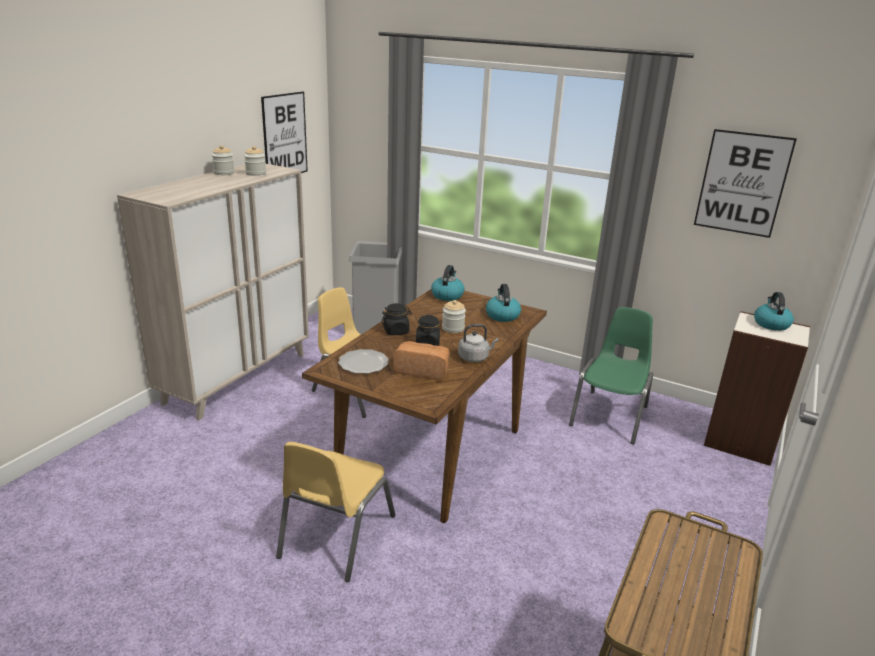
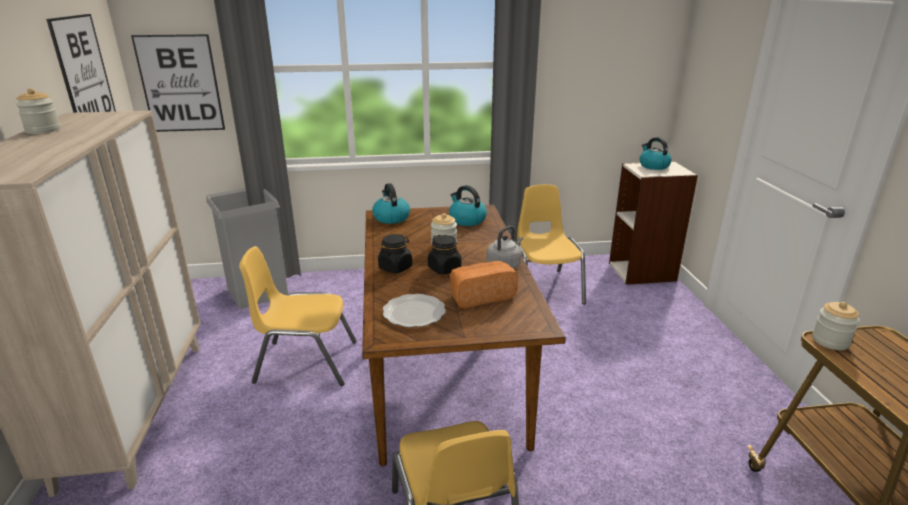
camera: 35 degrees left, 0 degrees up
(256, 173) = (96, 123): jar -> jar (830, 341)
(610, 416) = (544, 289): green chair -> yellow chair
(742, 183) = (602, 51): picture -> picture (180, 84)

